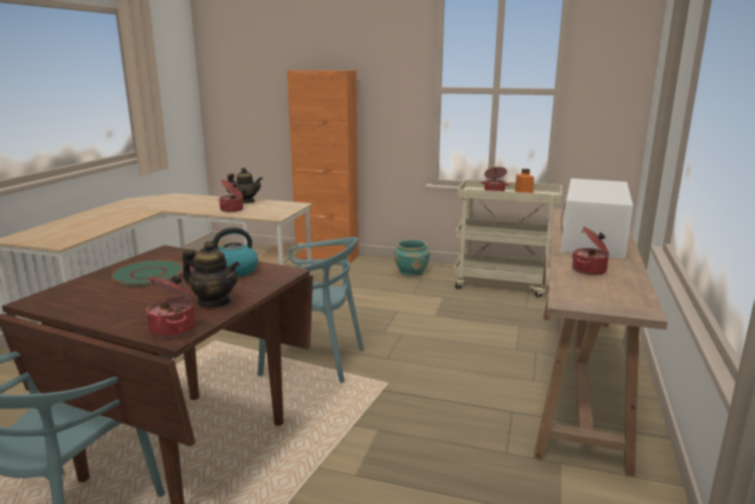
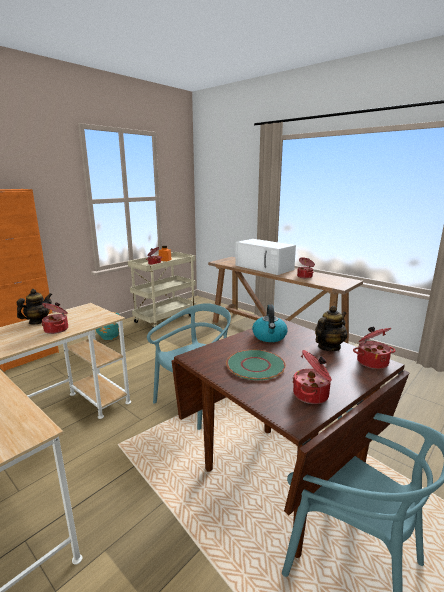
camera: 65 degrees left, 0 degrees up
(82, 303) = (312, 395): none -> cooking pot

